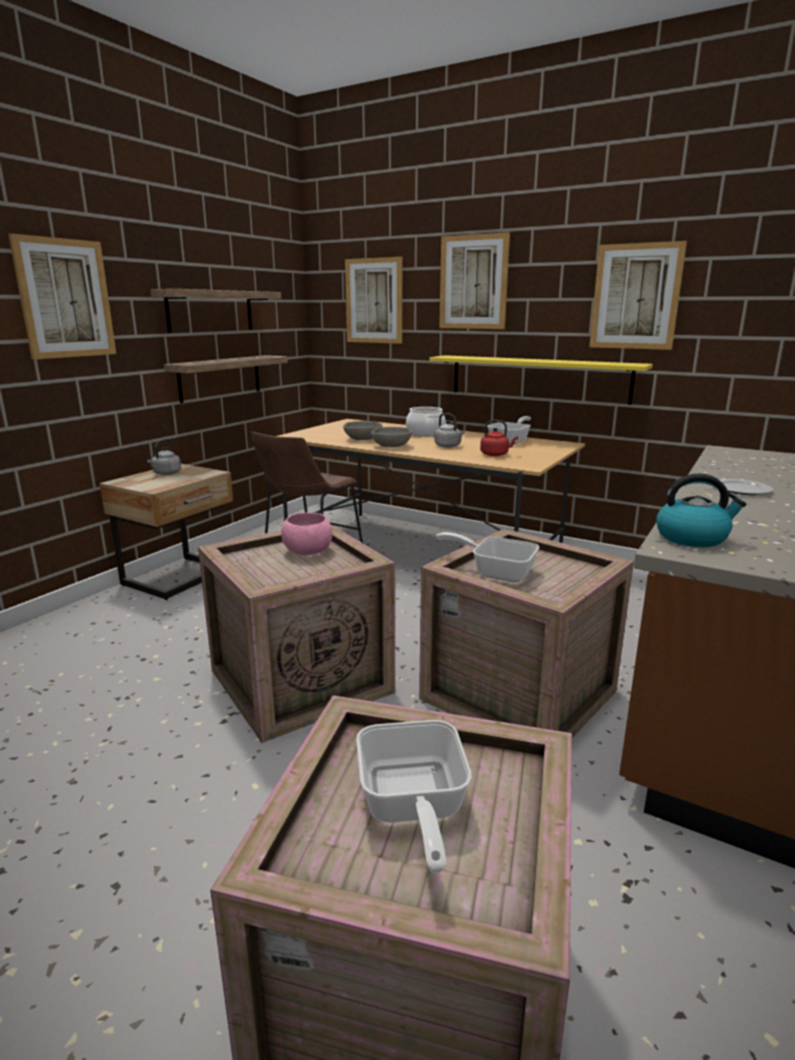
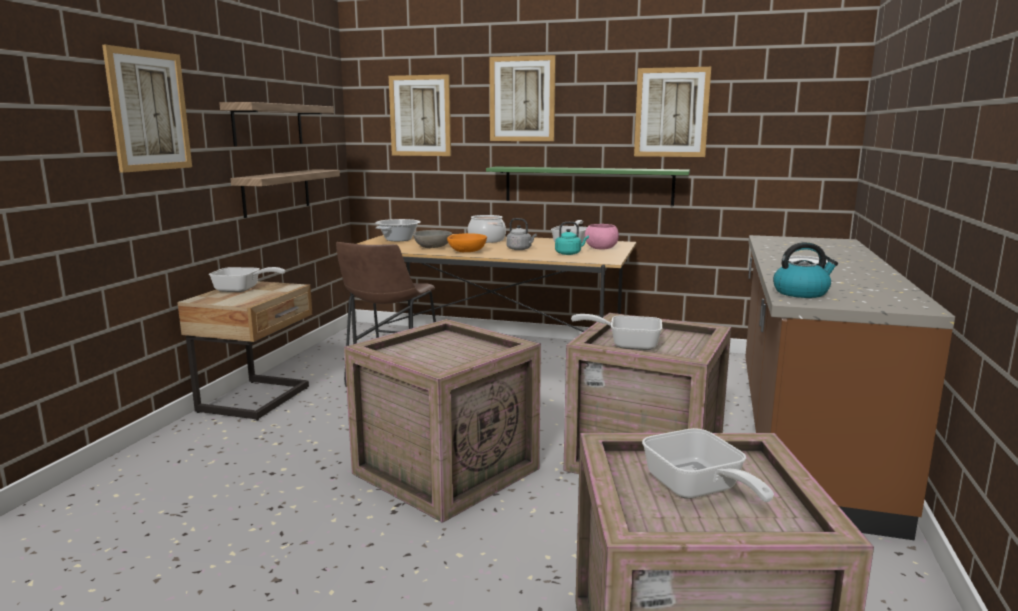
camera: 15 degrees left, 5 degrees down
(166, 473) = (242, 290): grey kettle -> frying pan
(307, 551) = (449, 343): pink bowl -> pink bowl (601, 248)
(340, 428) = (398, 239): none -> cooking pot
(391, 446) = (466, 252): grey bowl -> orange bowl
(496, 454) = (569, 253): red kettle -> turquoise kettle
(538, 378) = (588, 185): yellow shelf -> green shelf

